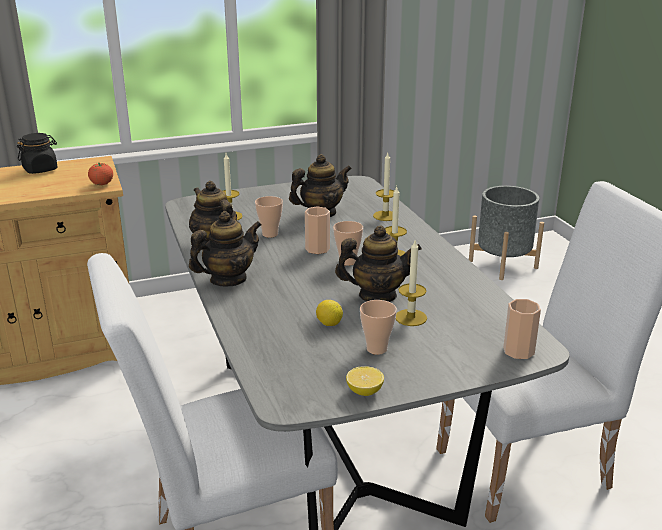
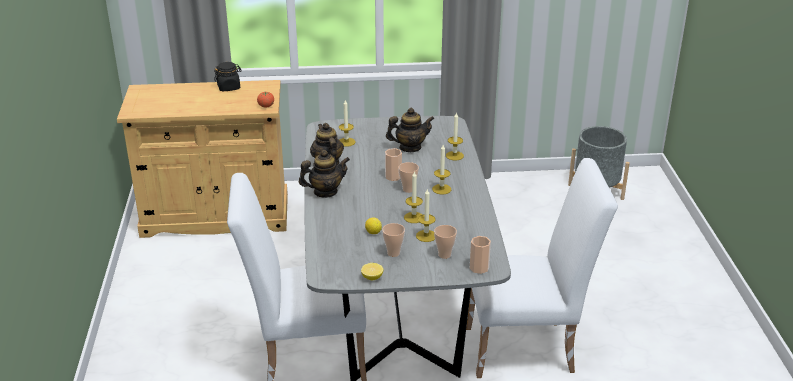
camera: 15 degrees right, 5 degrees up
(270, 234) = (367, 160): cup -> cup (444, 255)
(377, 295) = (414, 217): teapot -> candle

